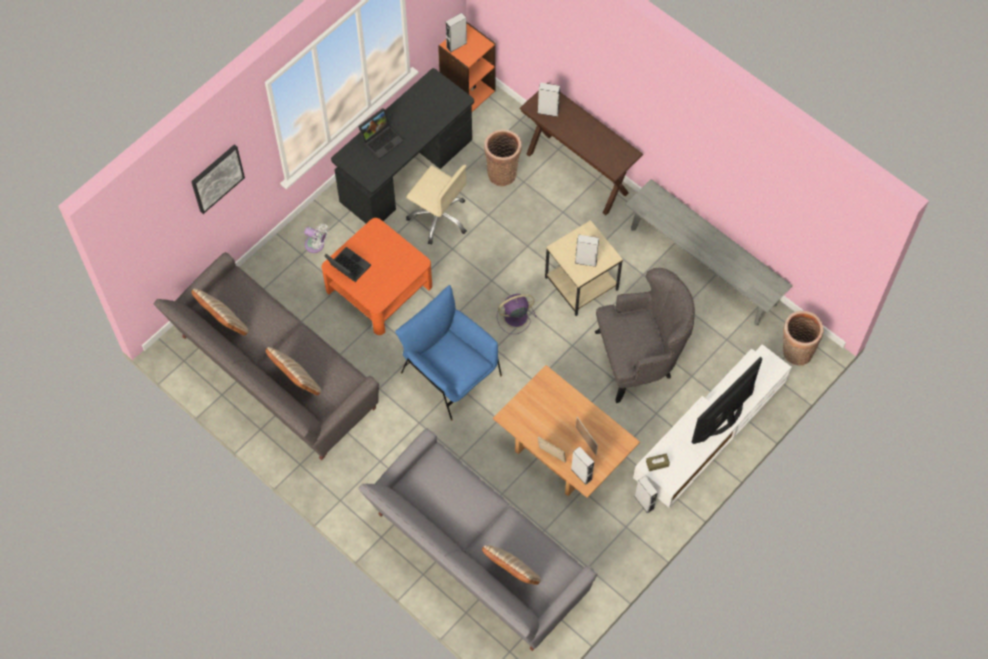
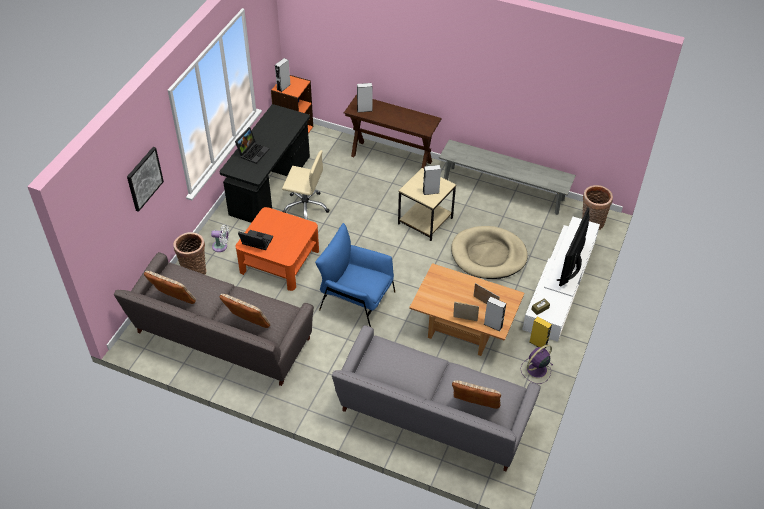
camera: 20 degrees left, 15 degrees down
(502, 172) = (339, 170): basket -> basket (194, 271)
(514, 317) = (387, 253): purple fan -> purple fan (536, 370)
(639, 359) = (488, 255): grey armchair -> beige dog bed
(644, 502) = (538, 344): grey speaker -> yellow speaker

